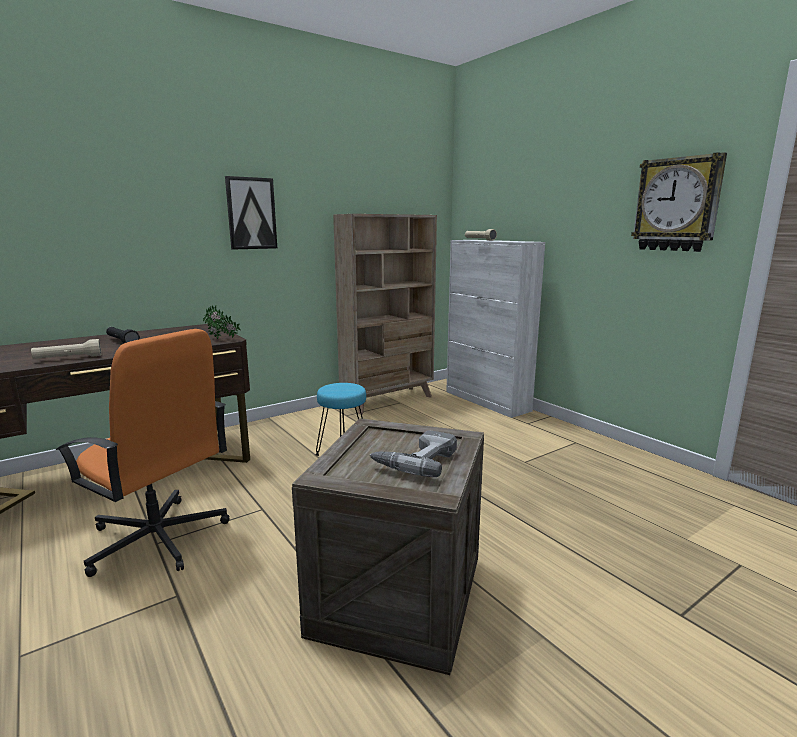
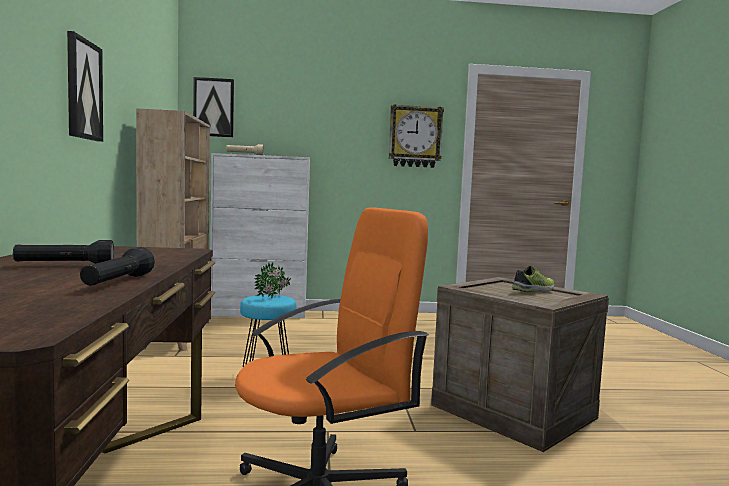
camera: 60 degrees left, 10 degrees down
(68, 358) = (117, 282): beige flashlight -> black flashlight
(222, 339) = (182, 250): potted plant -> potted plant (274, 297)
(415, 460) = (534, 290): power drill -> shoe
(474, 191) = (214, 107): none -> picture

